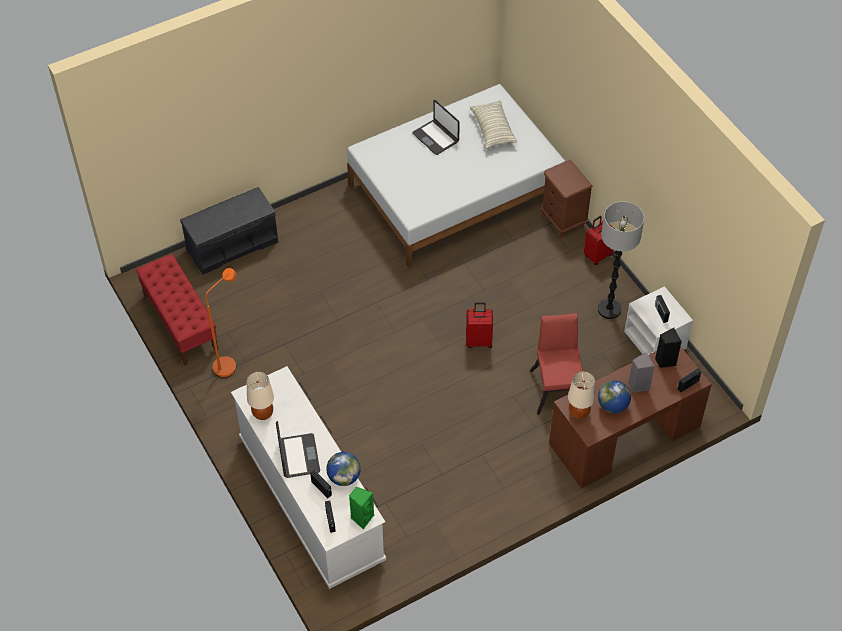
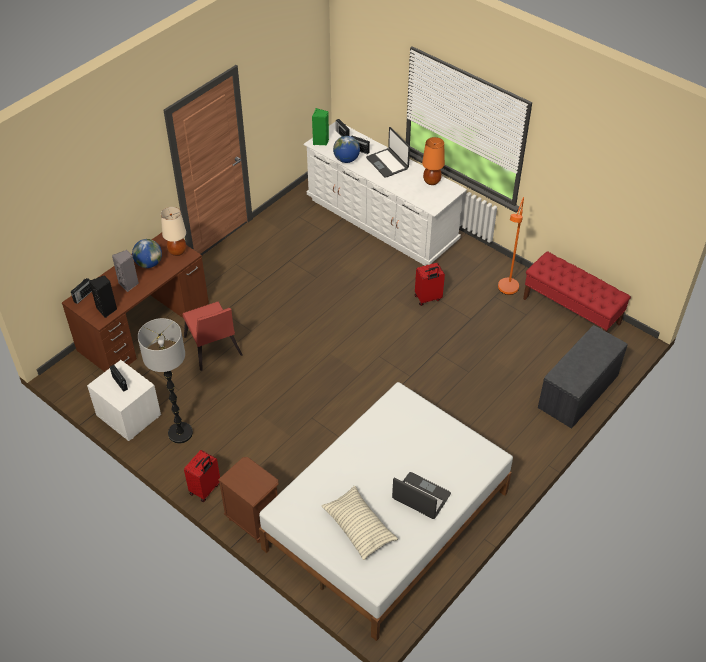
camera: 160 degrees right, 5 degrees down
(263, 413) = (431, 181): beige table lamp -> orange table lamp
(479, 341) = (298, 368): red suitcase -> red suitcase (428, 298)

